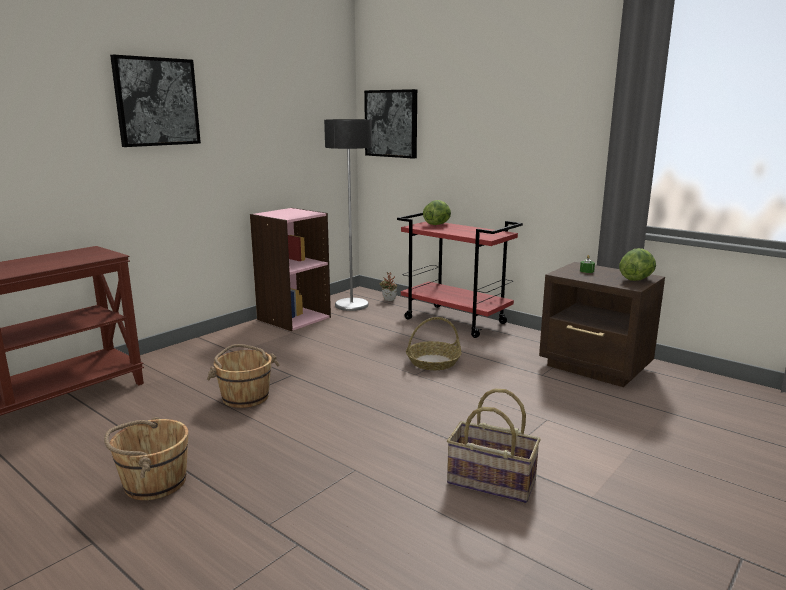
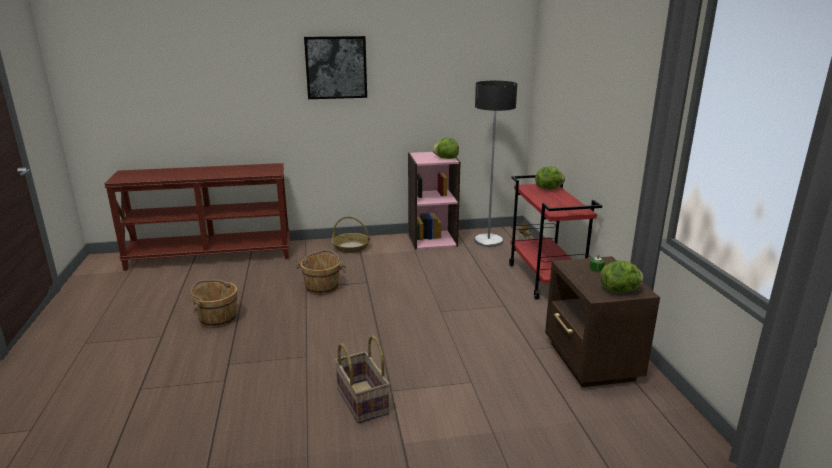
camera: 40 degrees right, 5 degrees up
(306, 212) = (446, 158): none -> lettuce
(391, 123) = (548, 87): picture -> none
(433, 362) = (468, 307): basket -> basket (351, 247)

